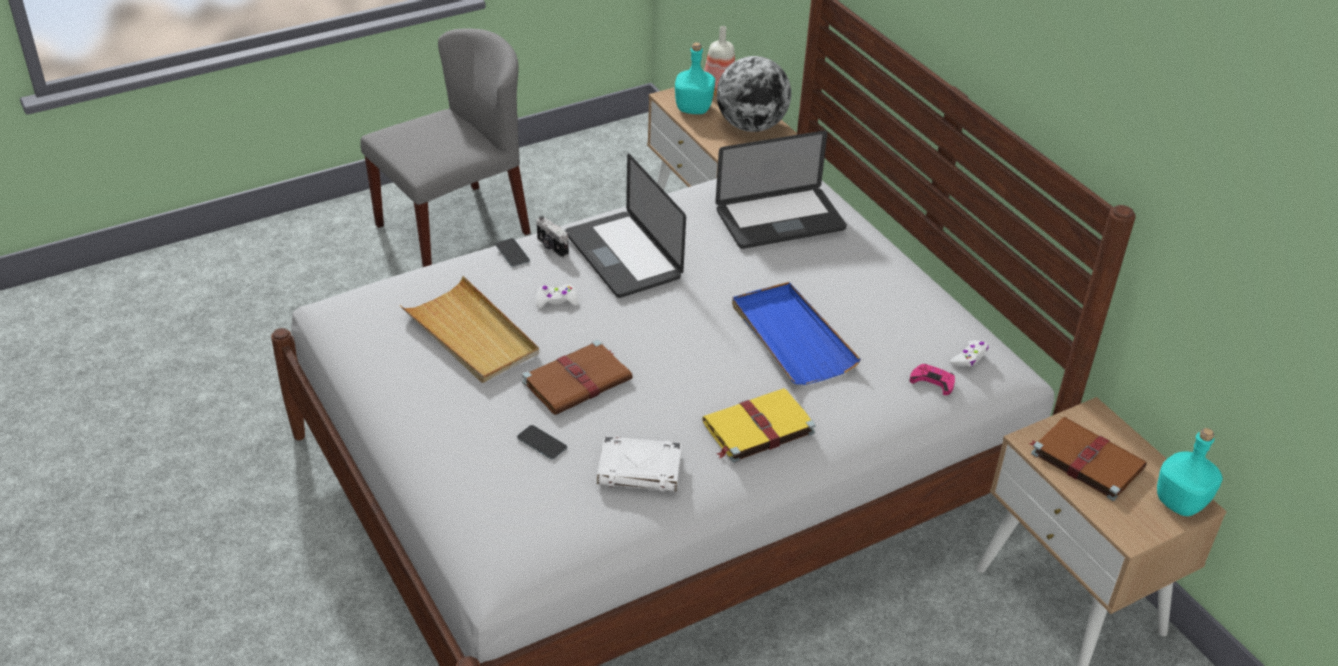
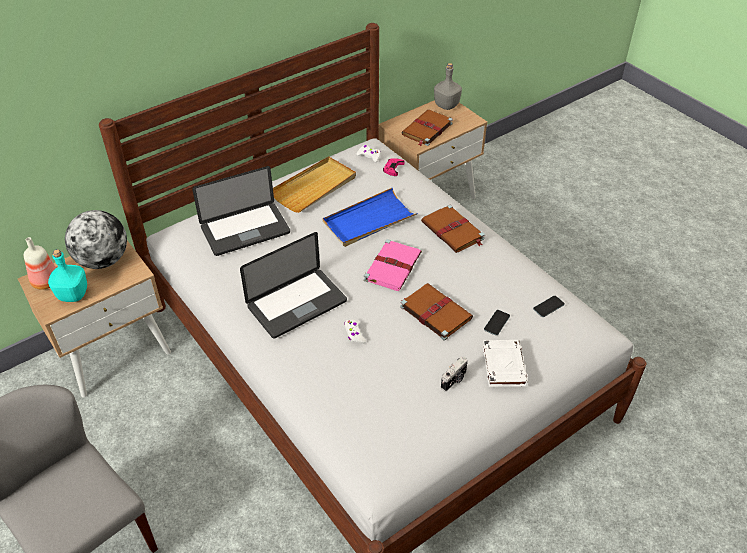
camera: 95 degrees left, 5 degrees up
(471, 335) = (402, 376): beige tray -> beige tray (314, 187)
(512, 253) = (299, 369): phone -> phone (548, 306)
(551, 247) = (289, 346): camera -> camera (454, 380)
(640, 469) = (503, 276): white book -> white book (503, 365)
(682, 351) = (393, 266): none -> pink book
(756, 428) = (453, 231): yellow book -> brown book
(780, 220) = (245, 230): laptop -> laptop turned 90 degrees clockwise
(1180, 503) = (447, 105): turquoise bottle -> grey bottle

